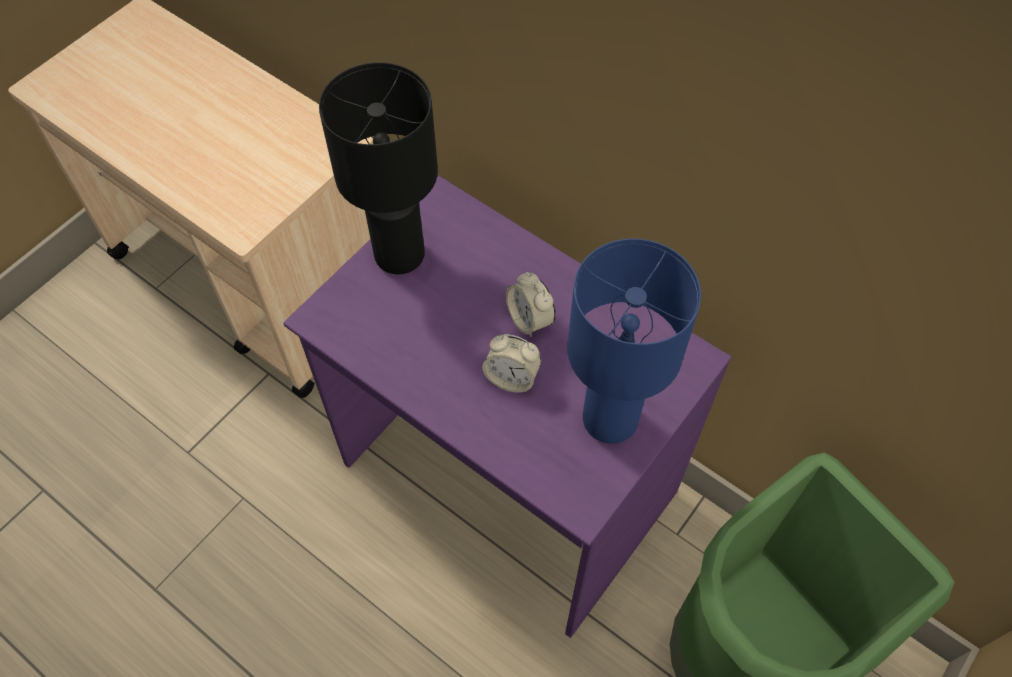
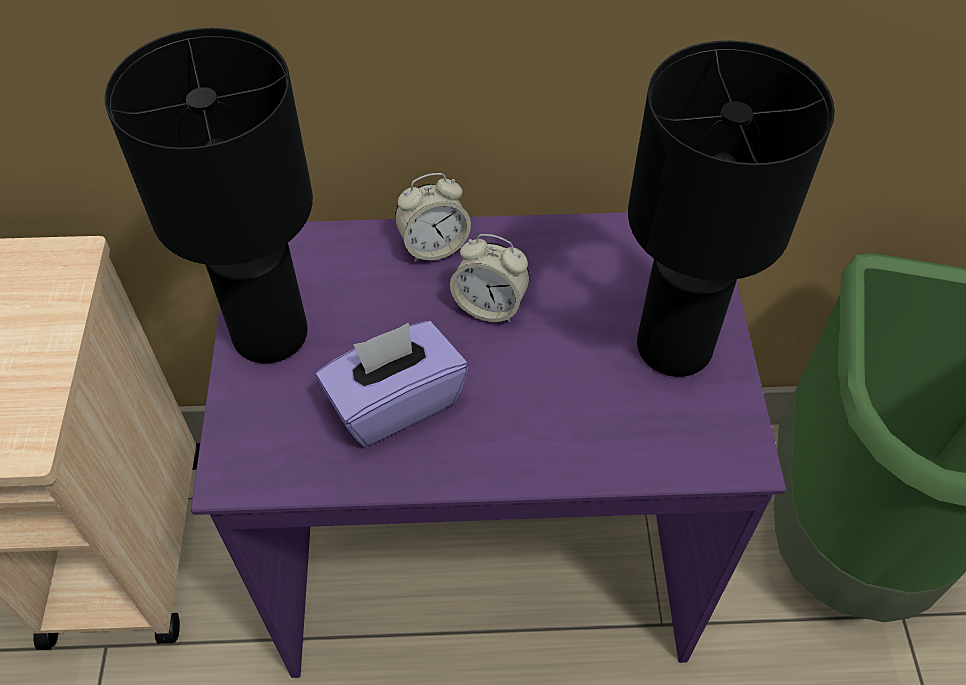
camera: 40 degrees left, 5 degrees down
(427, 338) = (394, 402): none -> purple tissue box
(512, 377) = (532, 378): alarm clock -> alarm clock (433, 246)
(611, 419) = (675, 345): blue table lamp -> black table lamp

